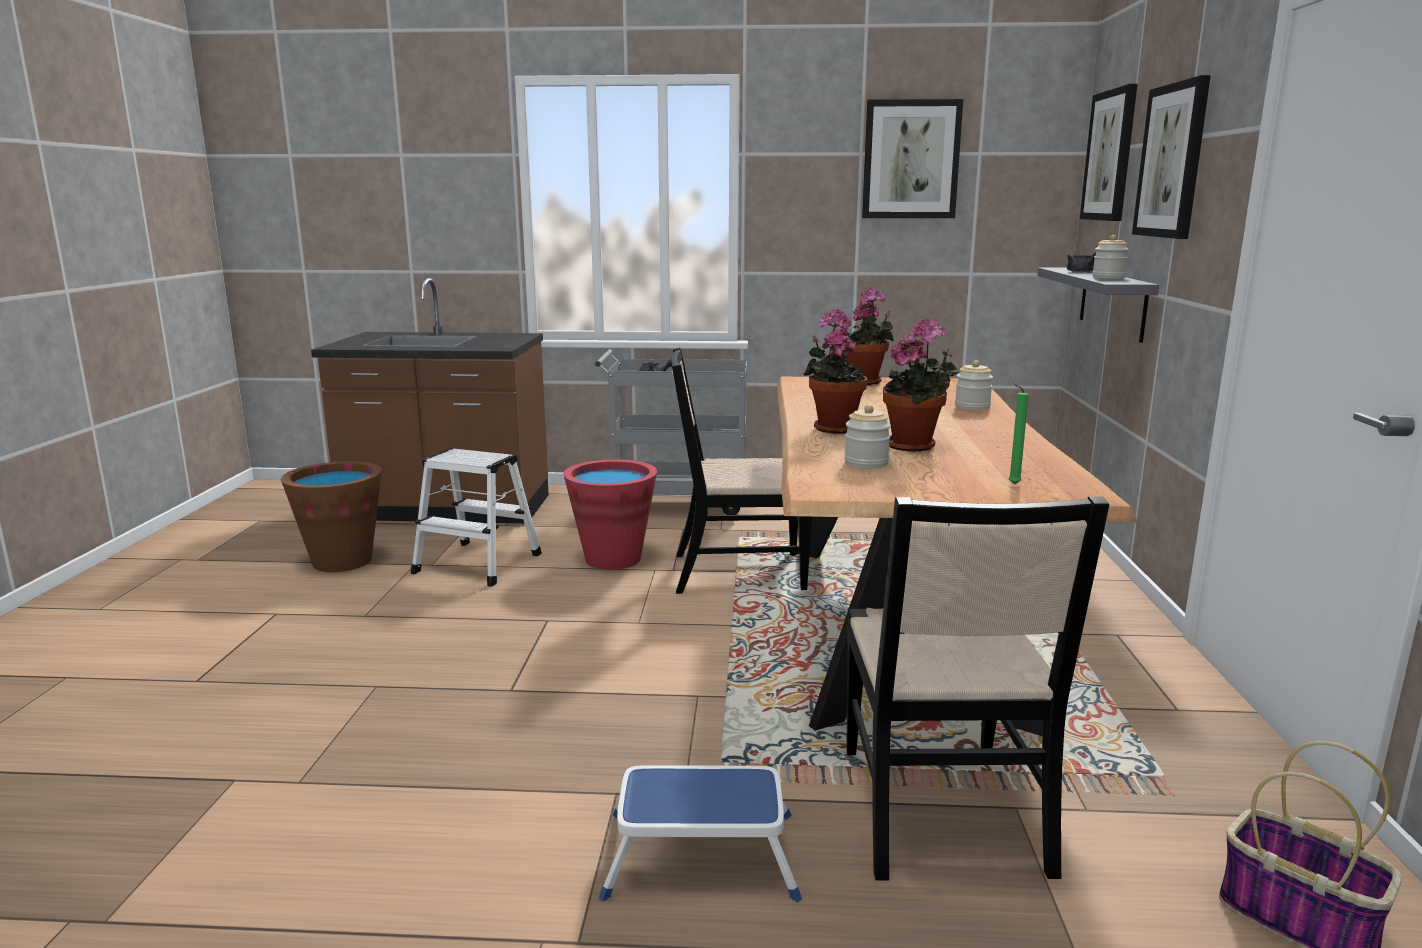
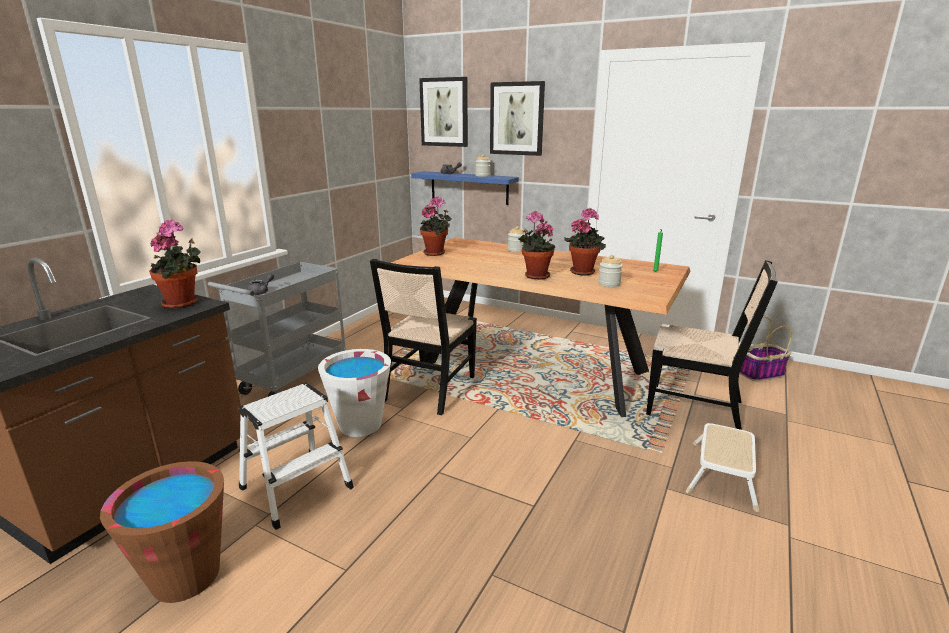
camera: 65 degrees left, 5 degrees up
(497, 345) = (183, 303): none -> potted plant
(613, 559) = (360, 425): red bucket -> white bucket
(701, 854) = (722, 474): blue step ladder -> beige step ladder
(911, 160) = (345, 112): picture -> none
(1112, 302) = (469, 187): grey shelf -> blue shelf

